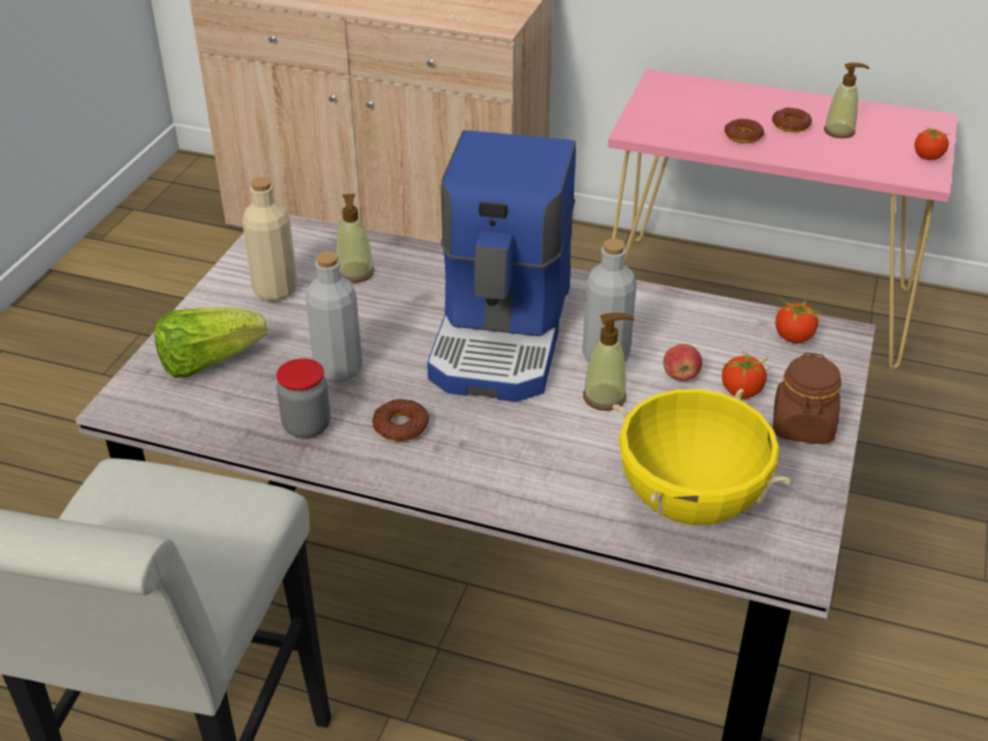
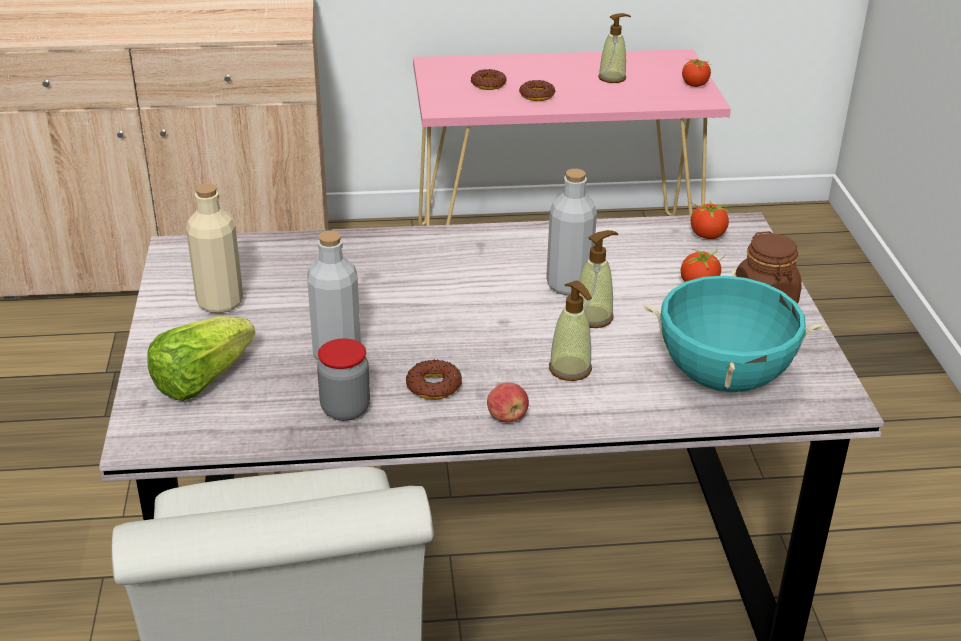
camera: 25 degrees left, 5 degrees down
(355, 273) = (288, 270): soap dispenser -> soap dispenser (570, 369)
(504, 334) = (467, 289): coffee machine -> none
(681, 375) = (642, 285): apple -> apple (507, 417)
(690, 501) = (723, 377): yellow cooking pot -> turquoise cooking pot
(790, 125) = (569, 80): donut -> donut (488, 84)

